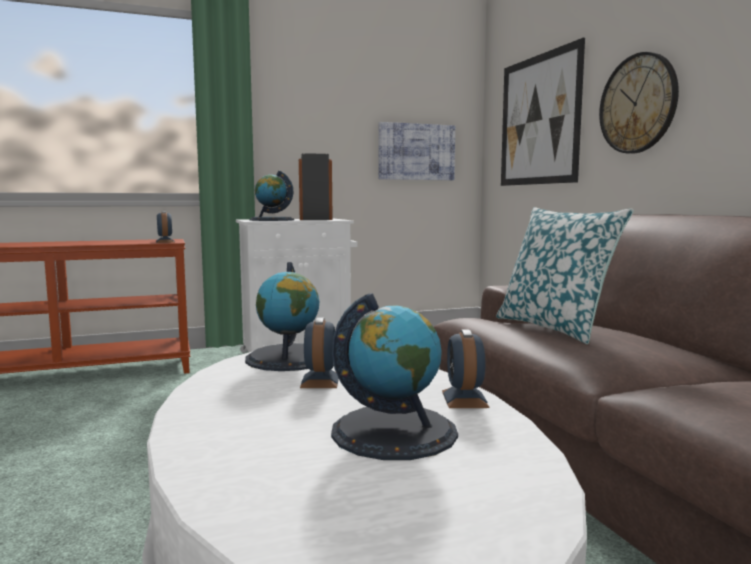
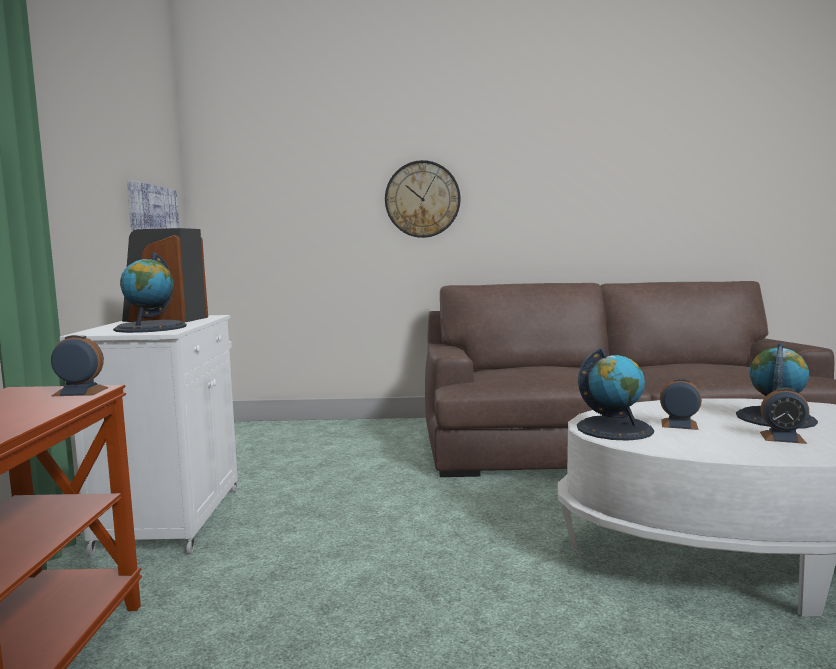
camera: 70 degrees left, 0 degrees up
(464, 399) = (712, 403): alarm clock -> alarm clock (782, 437)
(538, 120) = (295, 198): picture -> none
(555, 328) = (529, 372): pillow -> none

